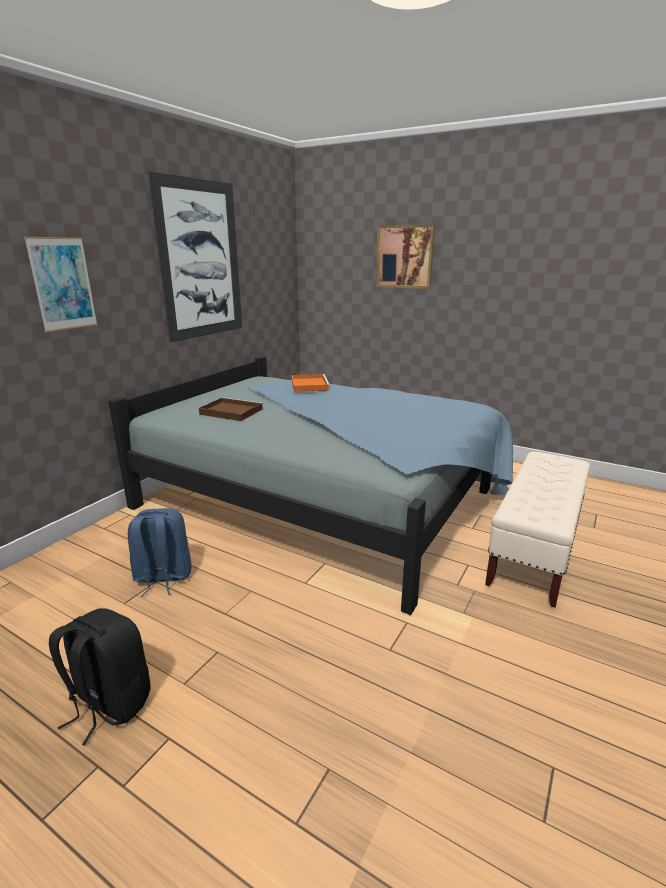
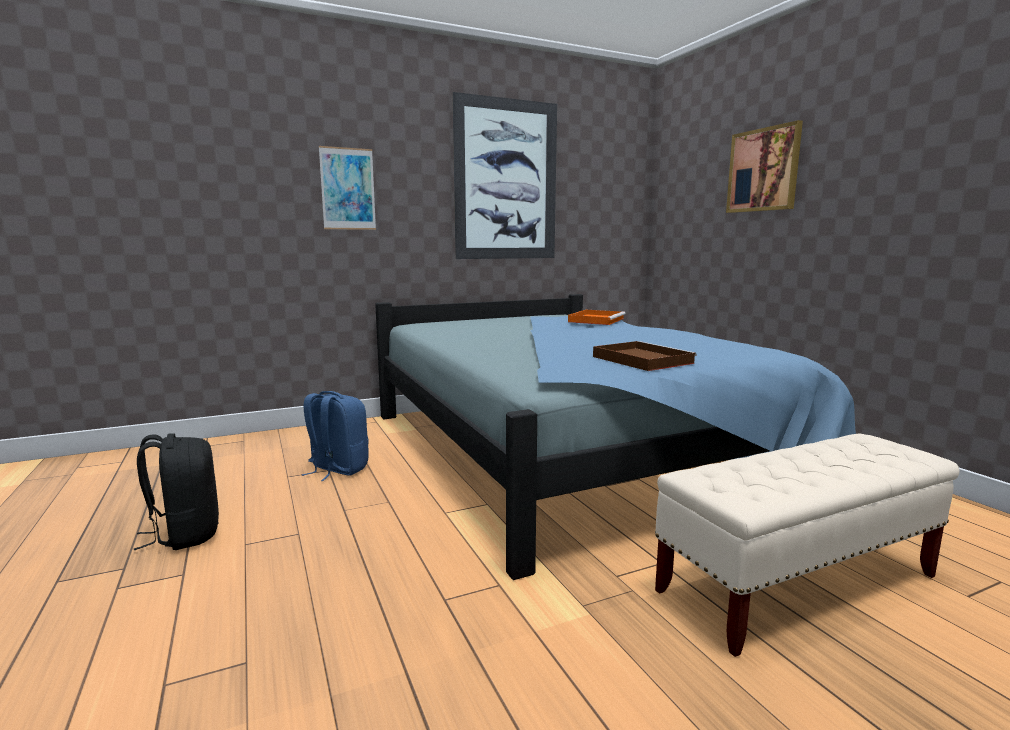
camera: 35 degrees right, 10 degrees down
(230, 411) = (478, 328): brown tray -> brown tray (640, 359)

